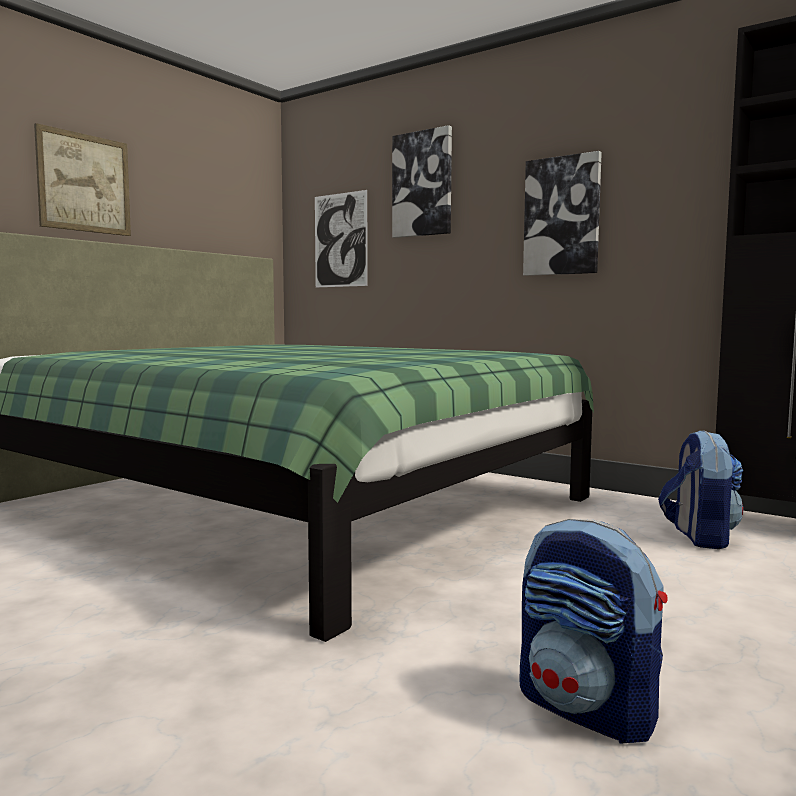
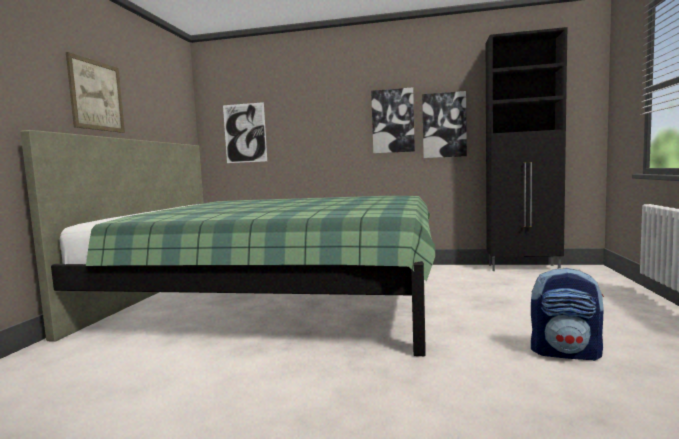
camera: 25 degrees left, 0 degrees up
(422, 184) = (303, 100): picture -> picture (444, 125)
(699, 537) = (497, 279): backpack -> none

